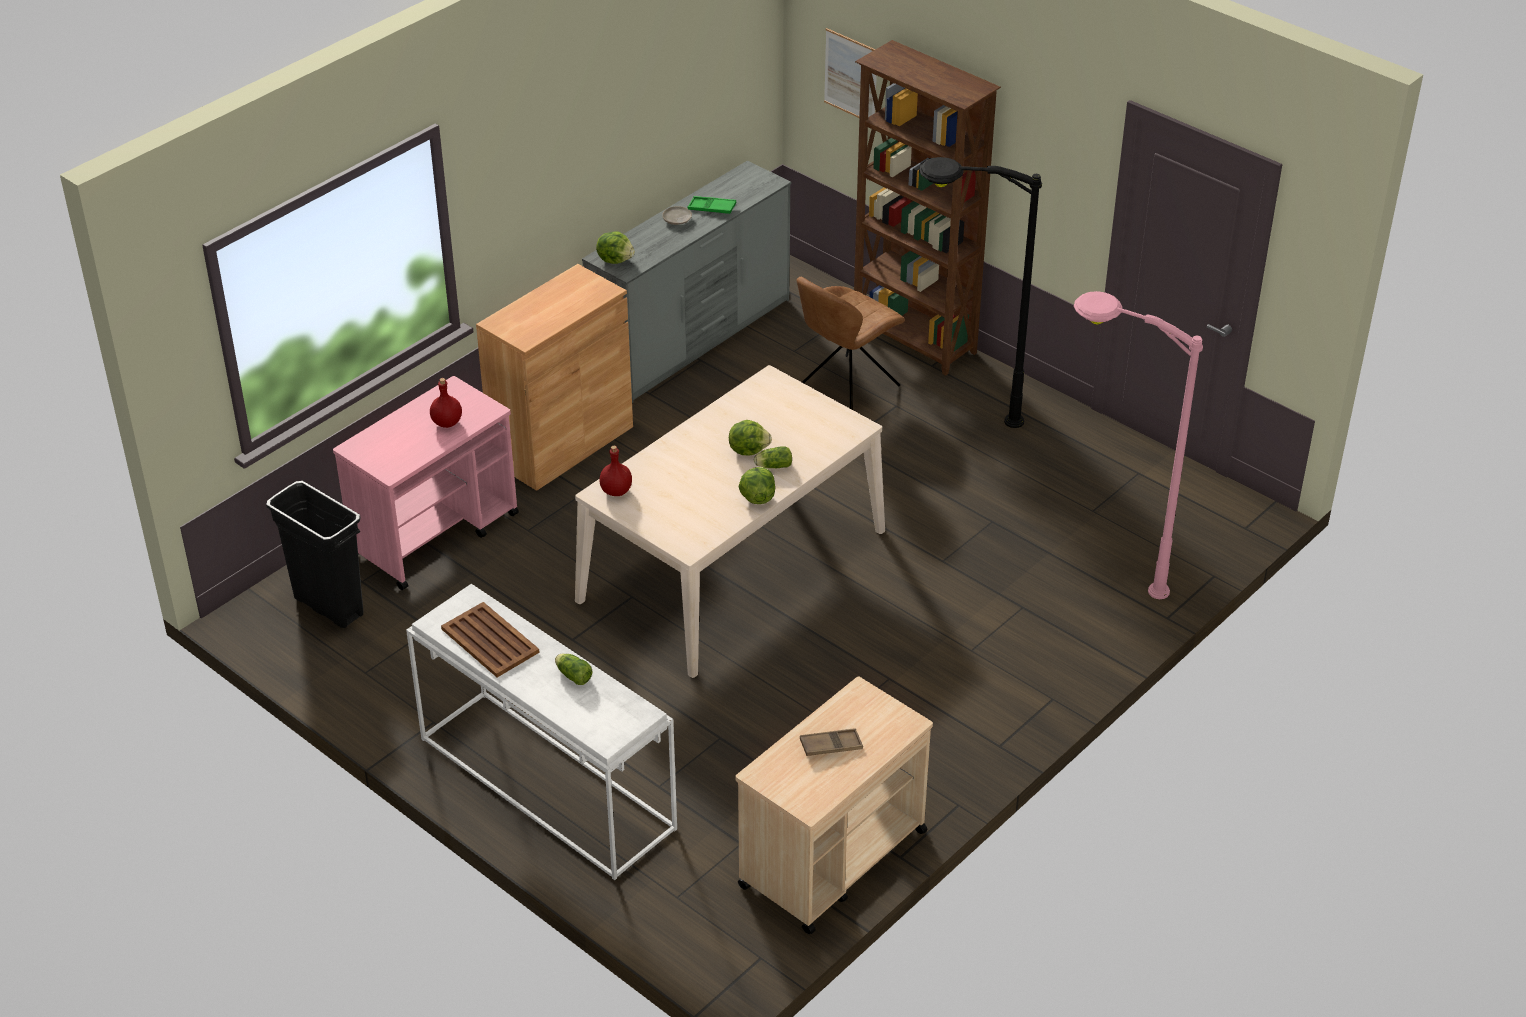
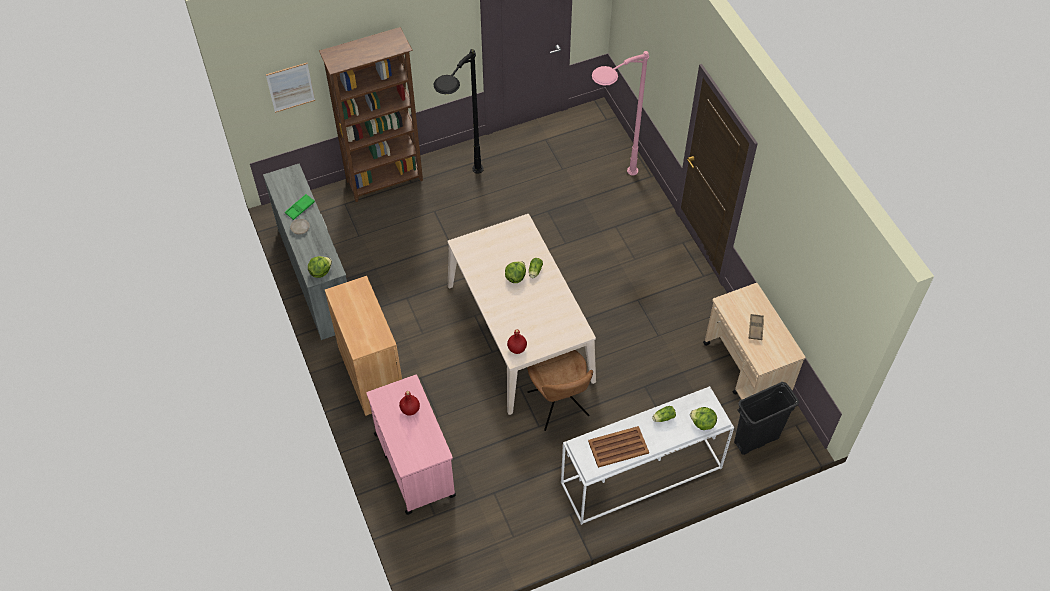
camera: 65 degrees left, 15 degrees up
(328, 606) = (447, 539): black trash can -> black trash can (756, 440)
(757, 497) = (556, 288): lettuce -> lettuce (702, 423)
(846, 388) = (406, 226): brown chair -> brown chair (559, 406)

